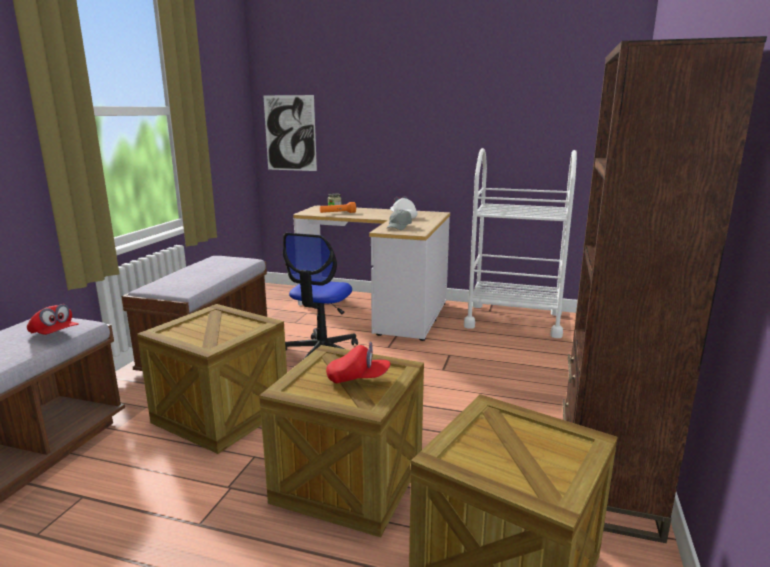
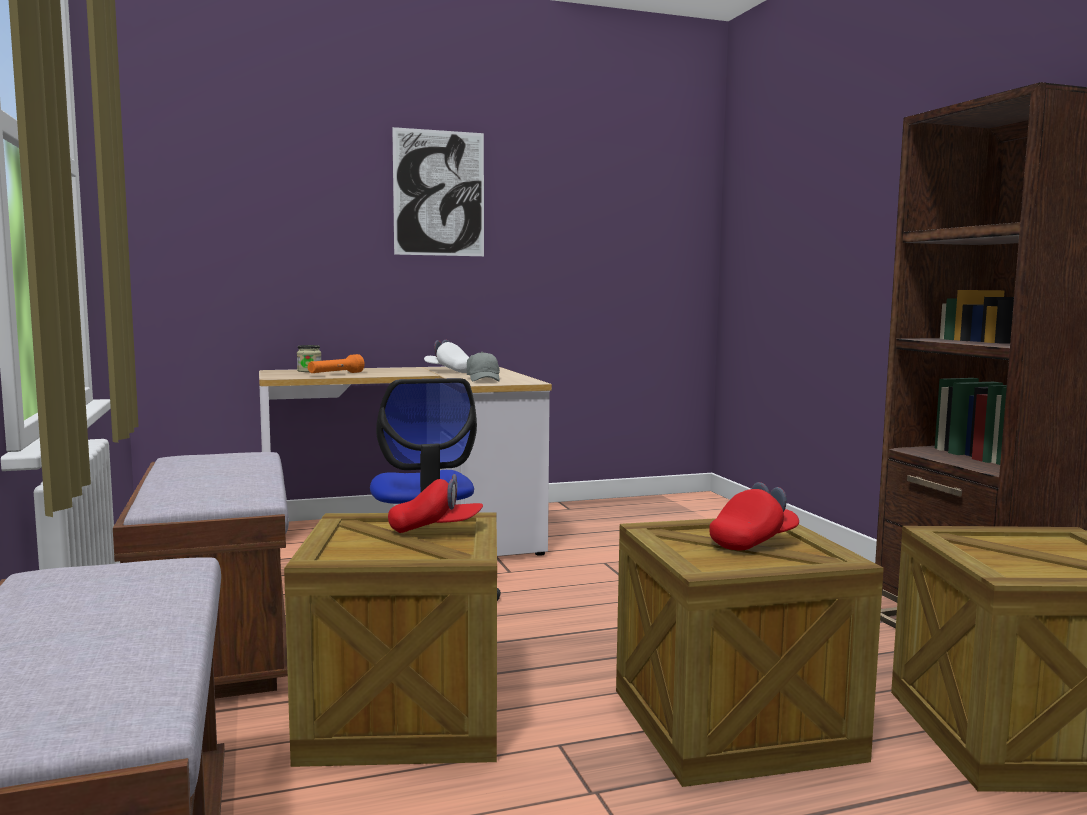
camera: 35 degrees left, 10 degrees down
(54, 335) = (167, 584): red cap -> red cap (435, 529)
(290, 133) = (204, 243): picture -> picture (439, 193)
(513, 320) = (614, 513): white cart -> none

